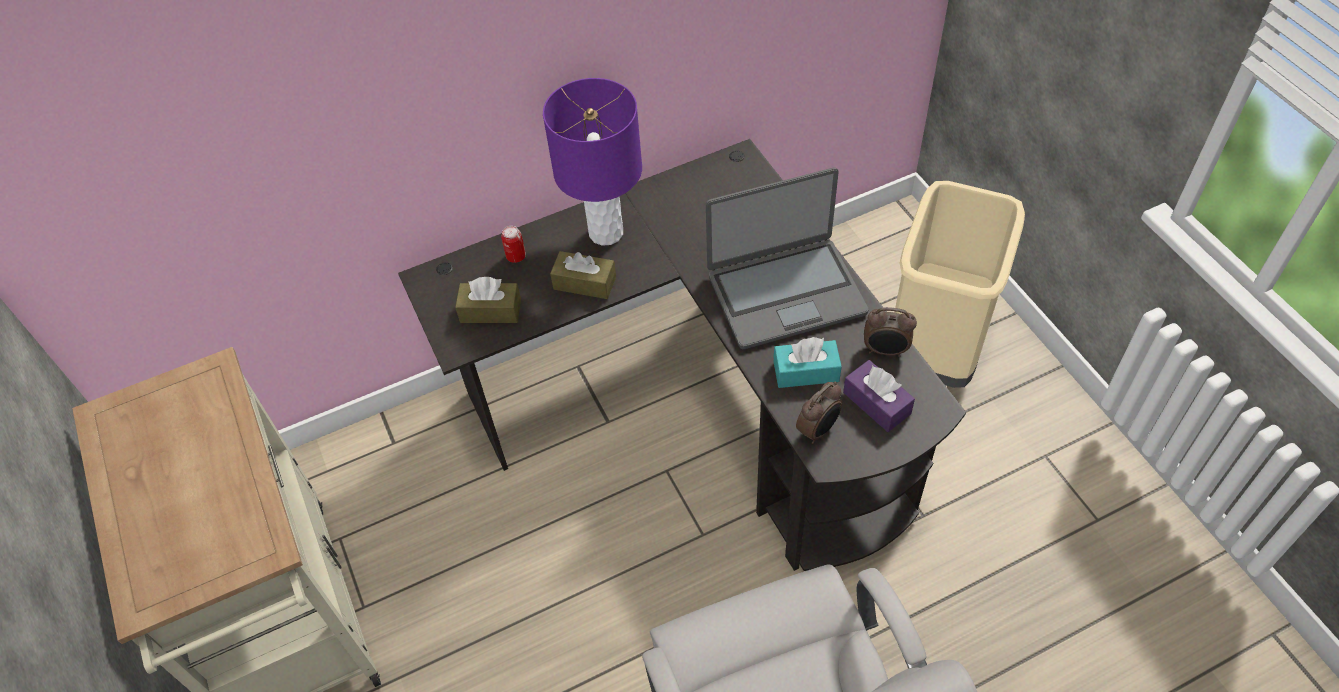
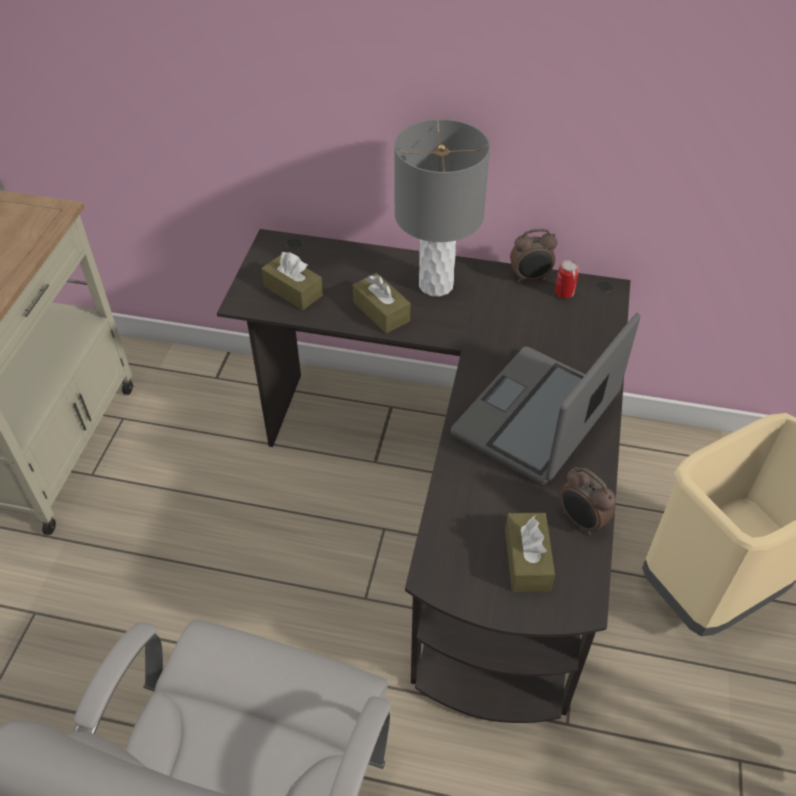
camera: 35 degrees right, 5 degrees down
(516, 256) = (351, 264): can -> can (564, 293)
(605, 233) = (435, 285): purple table lamp -> grey table lamp
(785, 293) = (537, 417): laptop -> laptop turned 105 degrees clockwise
(806, 371) = (490, 491): turquoise tissue box -> none
(818, 430) = (451, 546): alarm clock -> alarm clock (530, 278)
(876, 403) = (527, 560): purple tissue box -> brown tissue box

